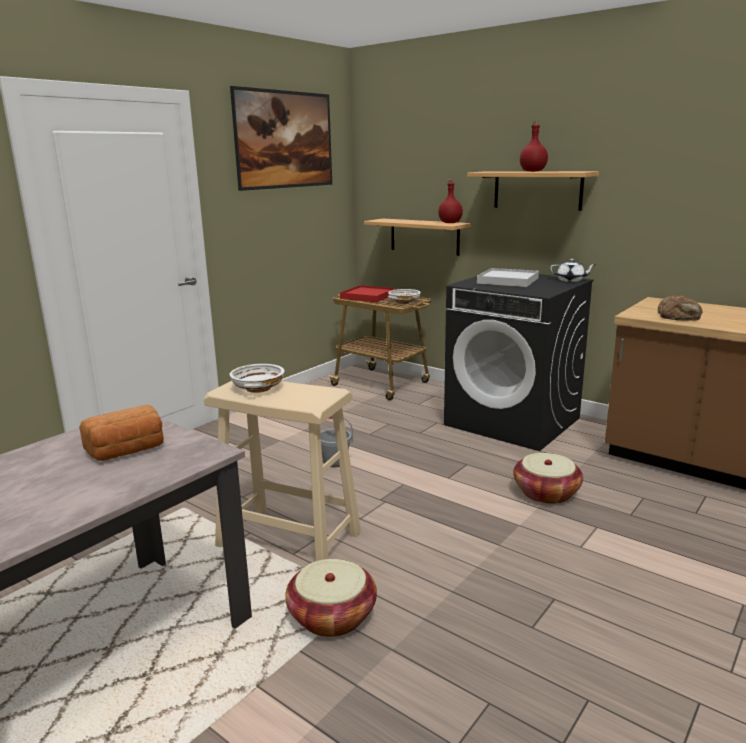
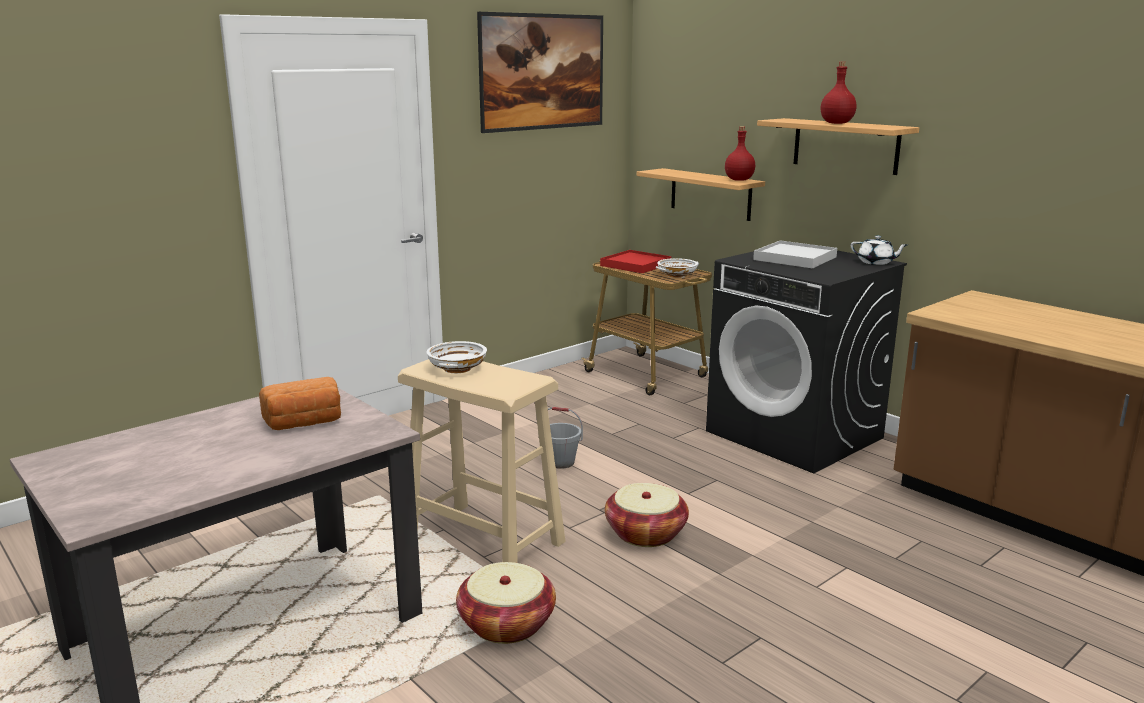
camera: 10 degrees right, 0 degrees up
(546, 493) = (801, 523): basket -> basket (645, 533)
(679, 315) = (991, 318): bread -> none

